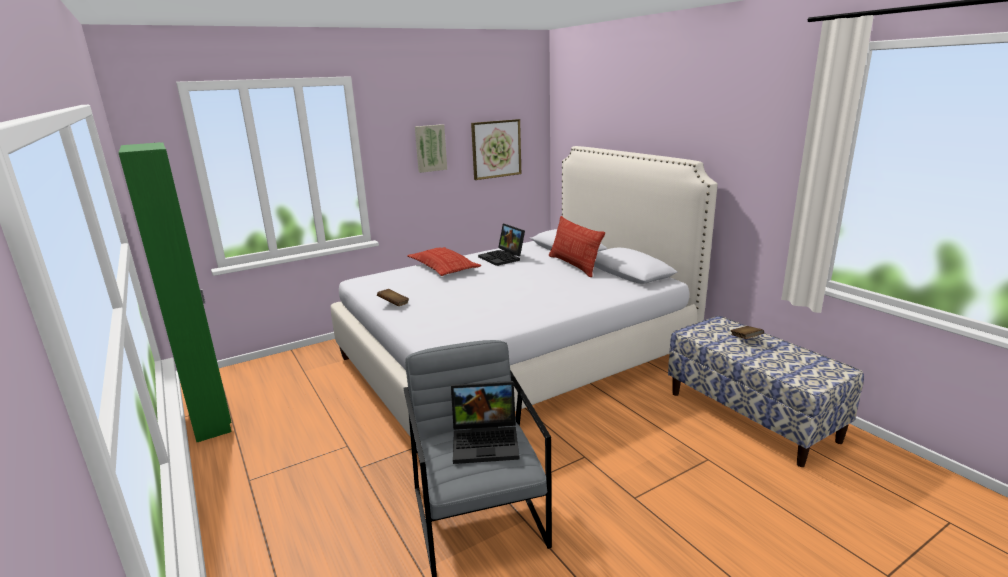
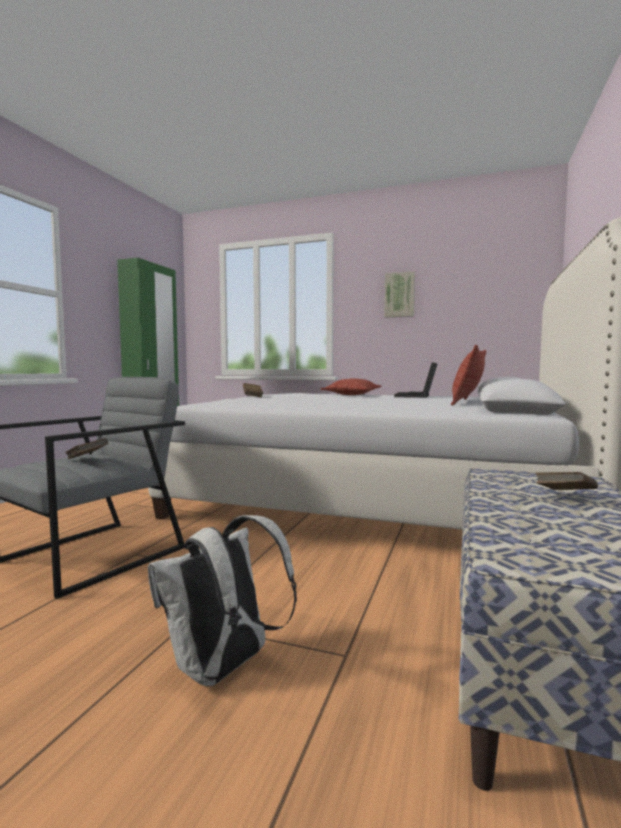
camera: 50 degrees right, 15 degrees down
(487, 441) = (86, 459): laptop -> brown book
(496, 149) = (478, 299): picture -> none
(694, 499) = (223, 669): none -> white backpack

